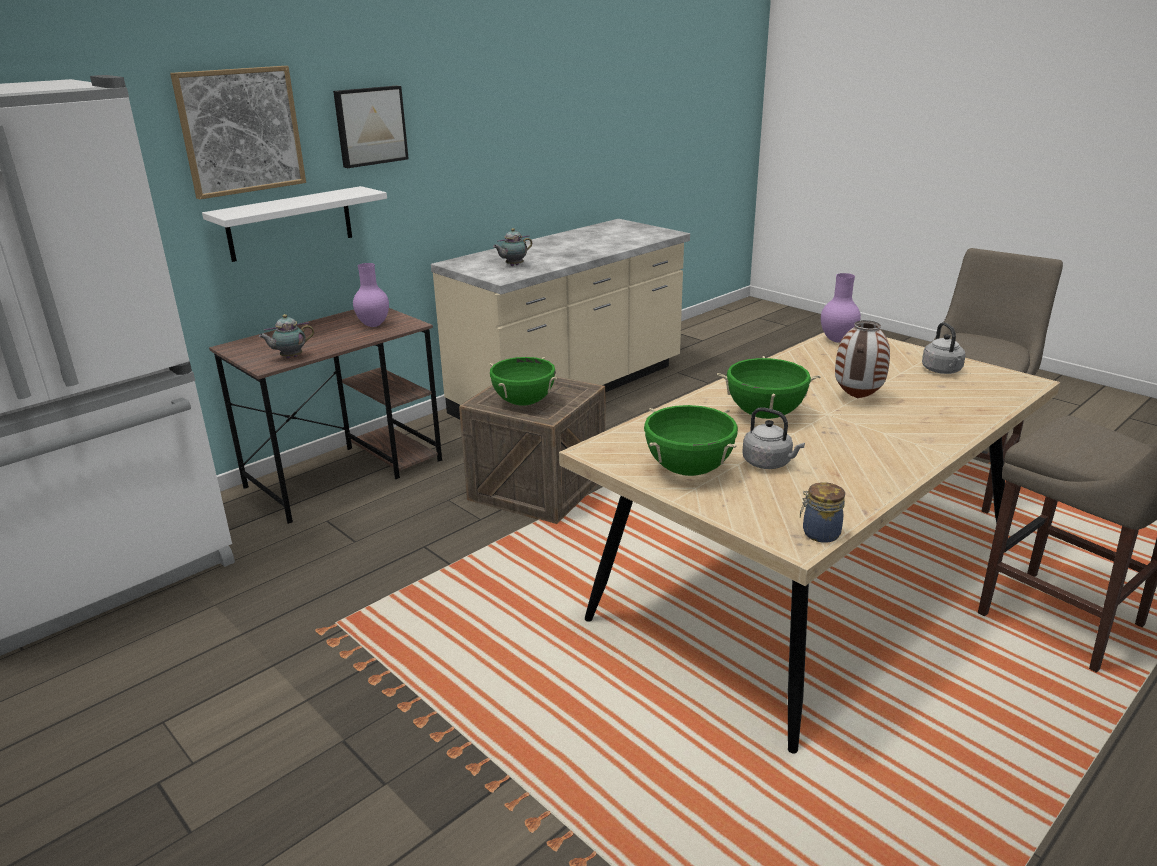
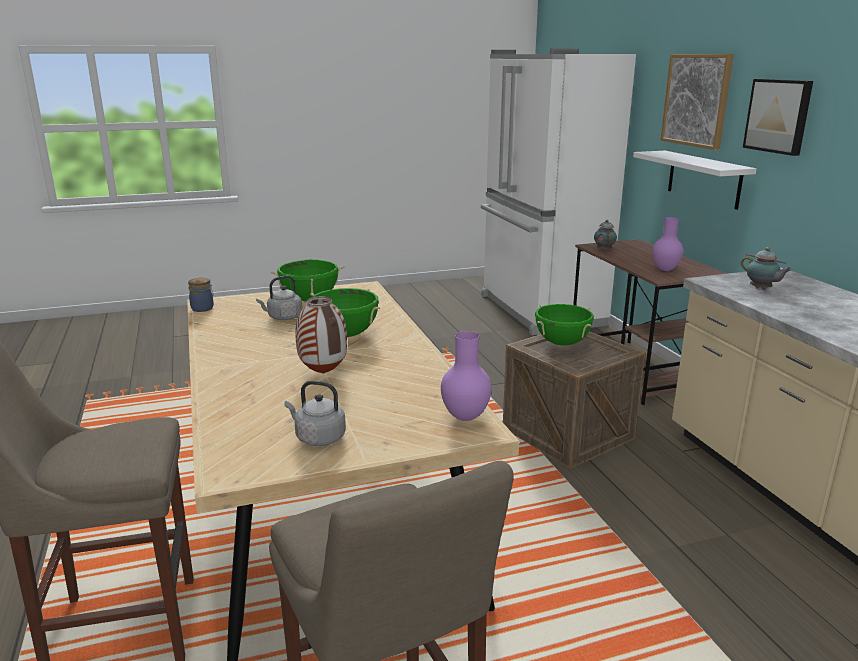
camera: 115 degrees right, 5 degrees down
(513, 265) = (761, 289): teapot -> teapot turned 150 degrees clockwise

